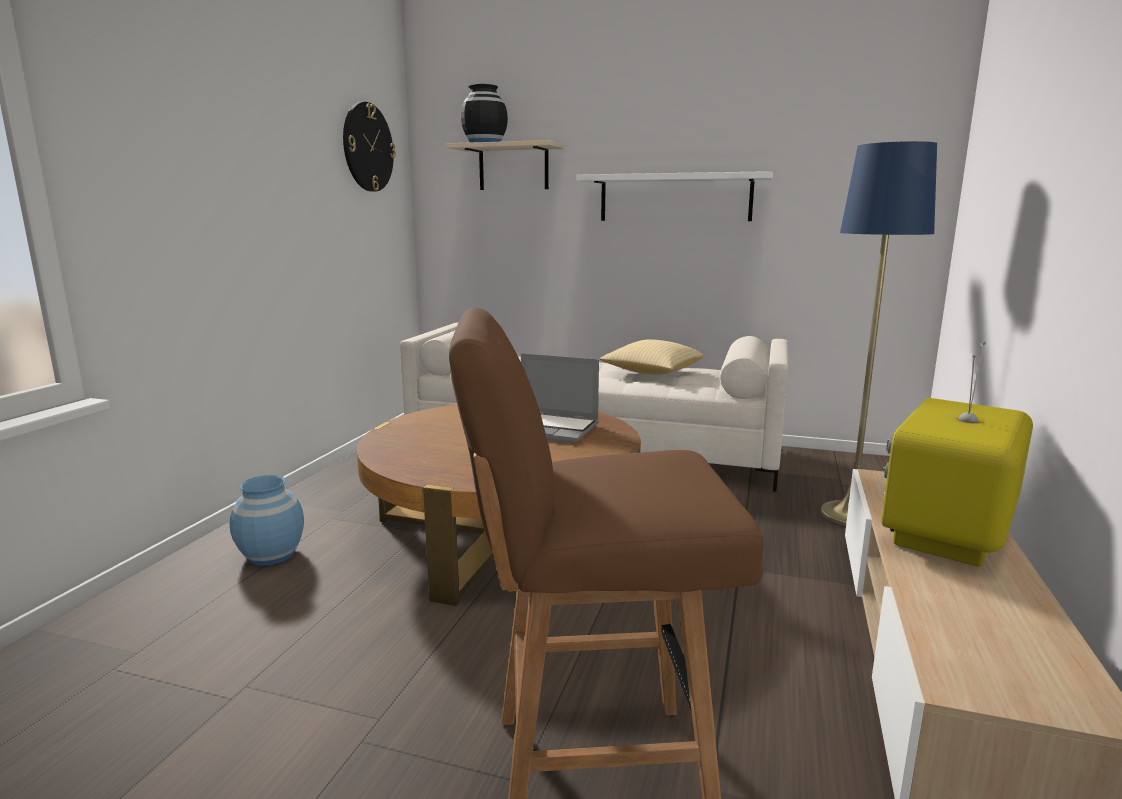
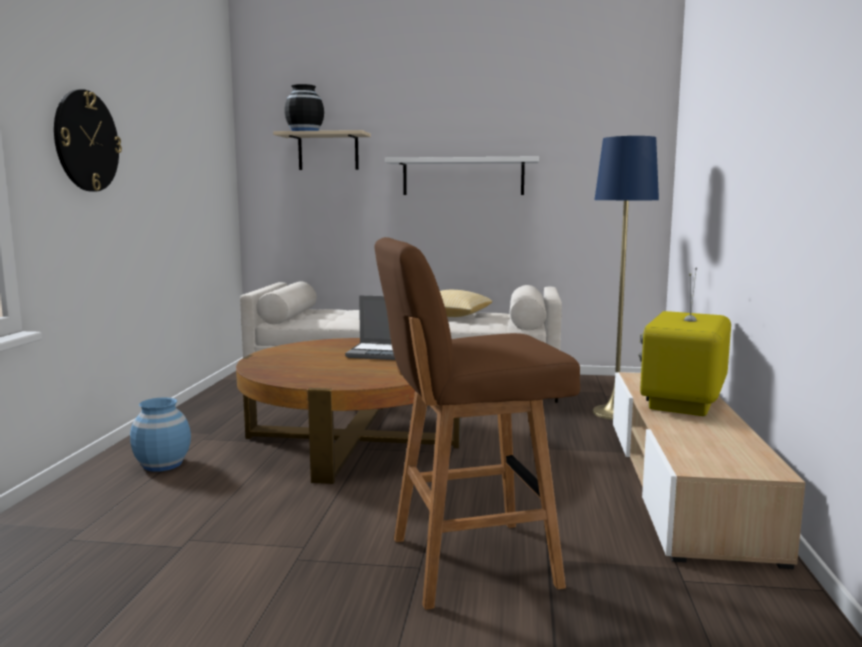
camera: 10 degrees left, 5 degrees down
(368, 147) = (207, 133): wall clock -> wall clock (86, 141)

